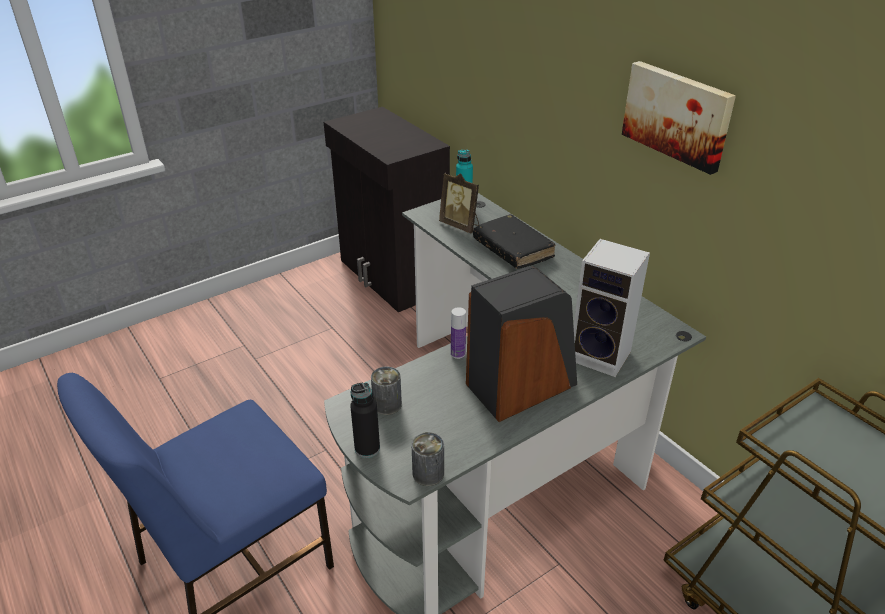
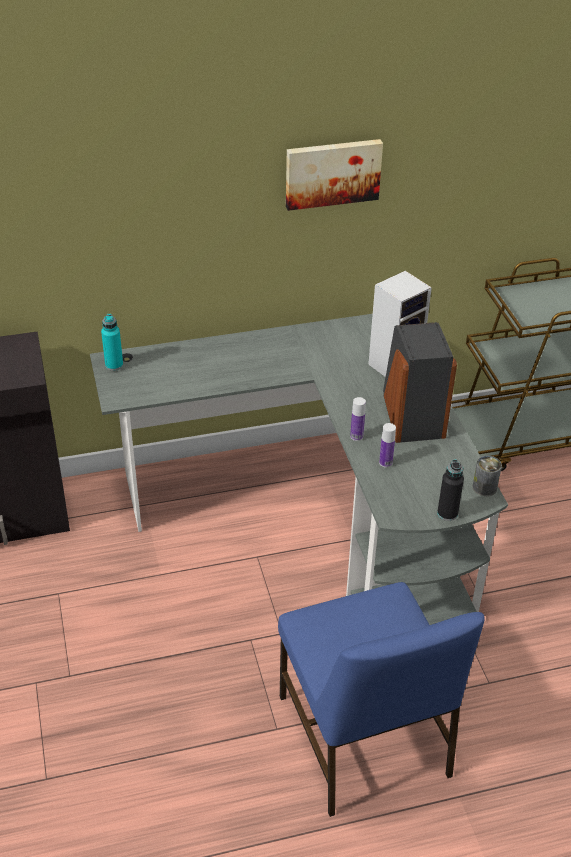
camera: 70 degrees left, 5 degrees up
(387, 404) = (401, 491): can -> none
(427, 383) = (385, 463): none -> bottle
(461, 225) = (158, 380): picture frame -> none
(513, 249) = (222, 361): black book -> none

